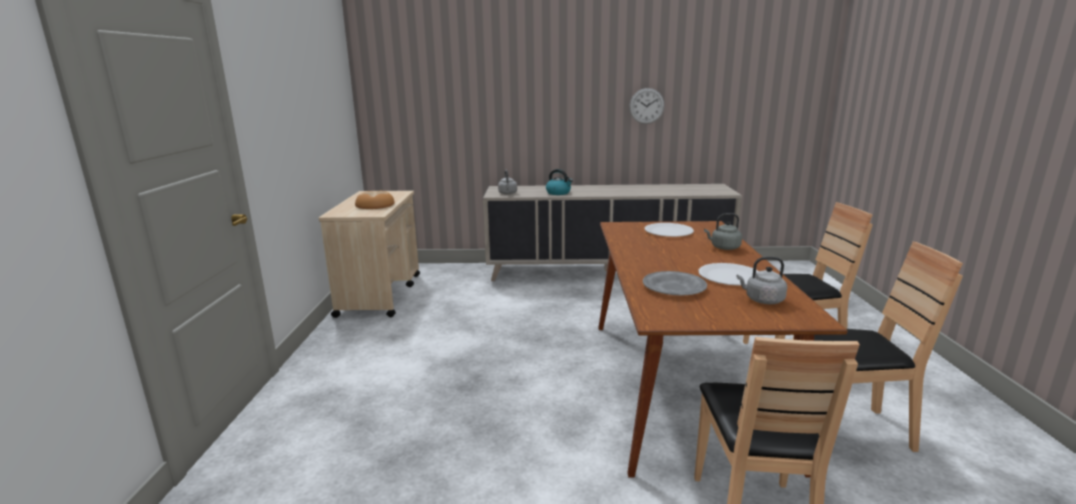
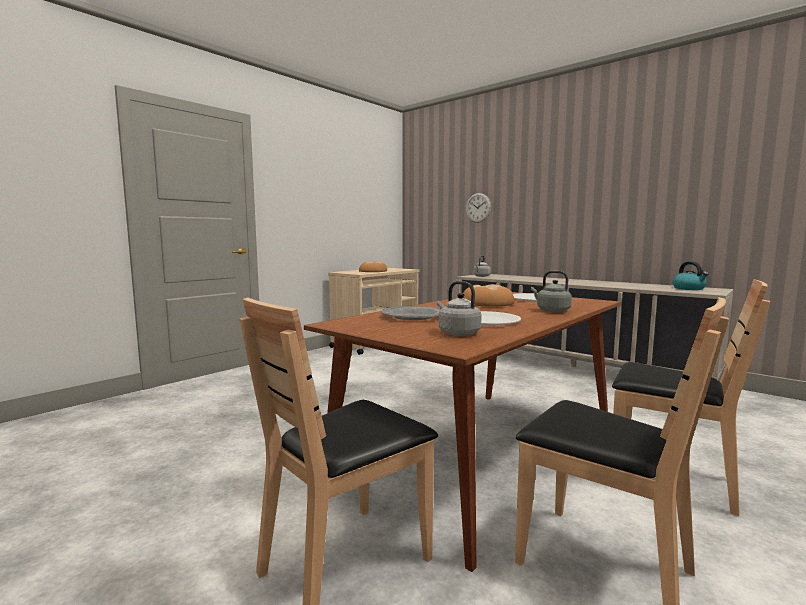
camera: 40 degrees right, 10 degrees down
(558, 193) = (523, 279): kettle -> kettle (689, 288)
(646, 106) = (635, 199): wall clock -> wall clock (478, 207)
(658, 248) = (486, 303): none -> bread

